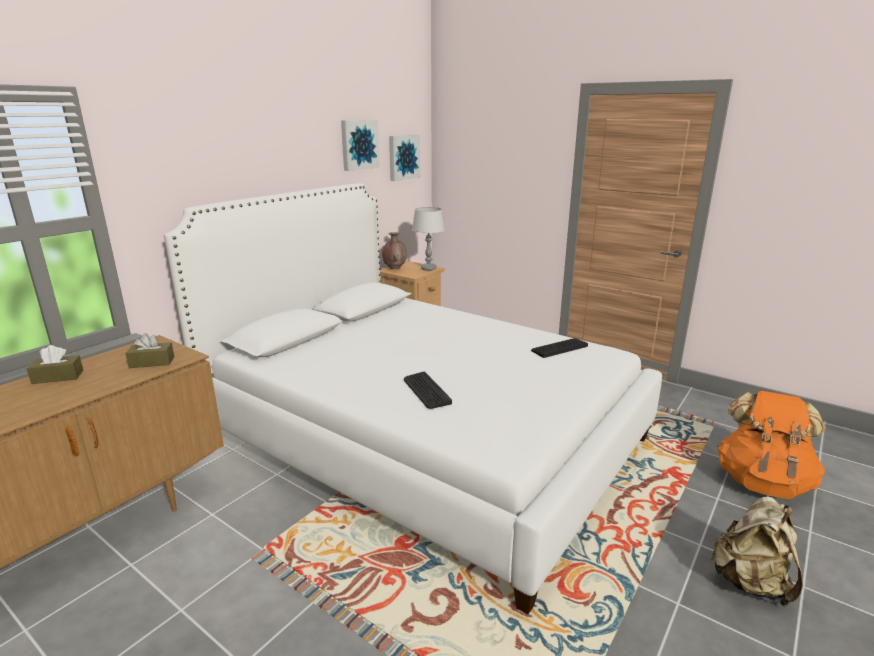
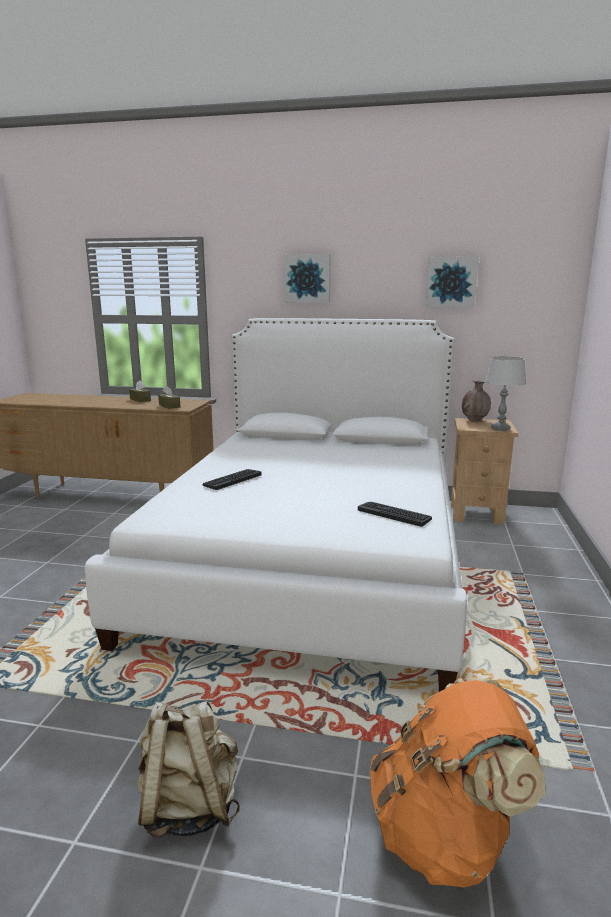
camera: 65 degrees right, 5 degrees down
(403, 157) = (525, 300): picture -> picture (307, 278)

